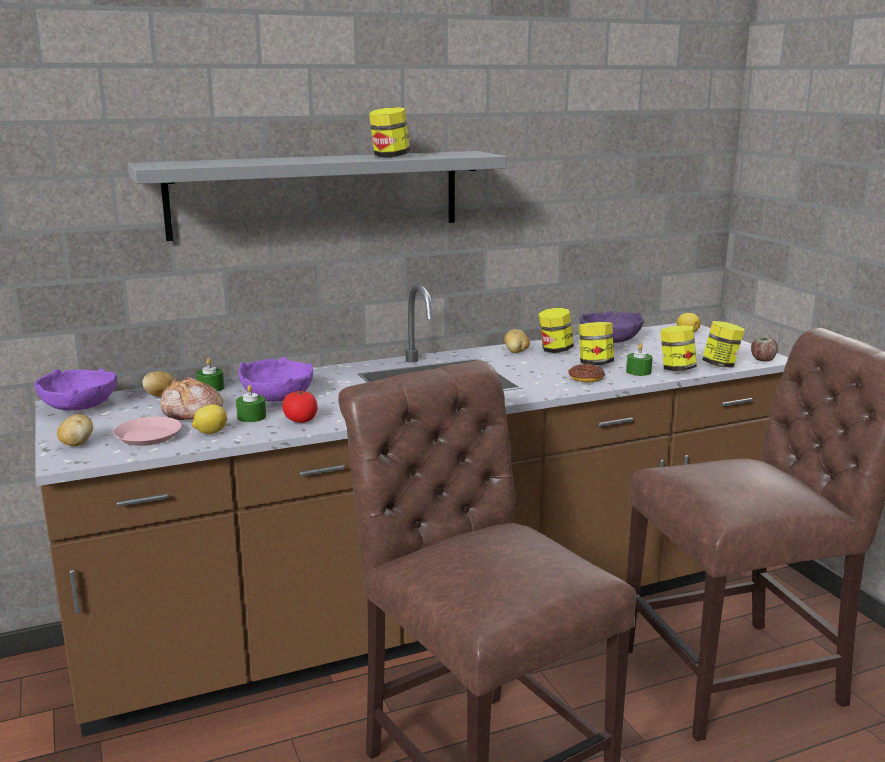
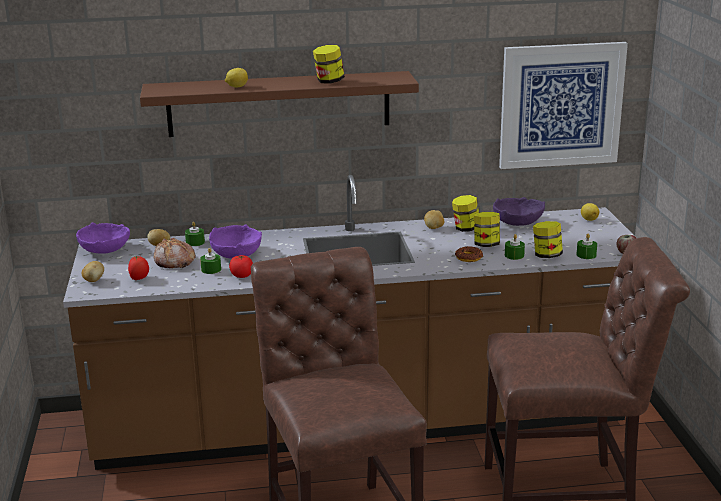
camera: 15 degrees right, 5 degrees up
(148, 436) = (139, 279): pink plate -> tomato
(210, 433) = (179, 280): lemon -> lemon (236, 87)
(316, 194) = (279, 104): grey shelf -> brown shelf
(646, 197) = (561, 105): none -> picture
(720, 365) = (586, 255): jar -> green candle

